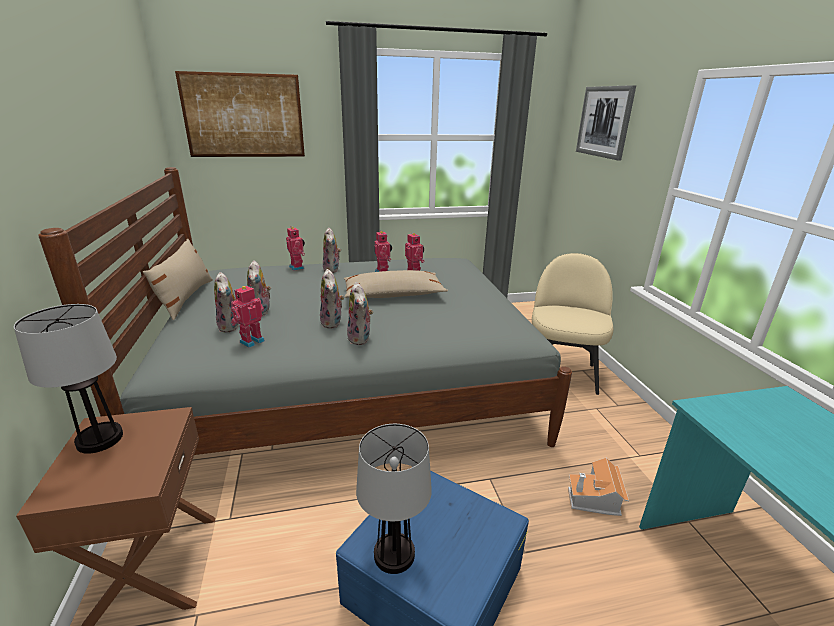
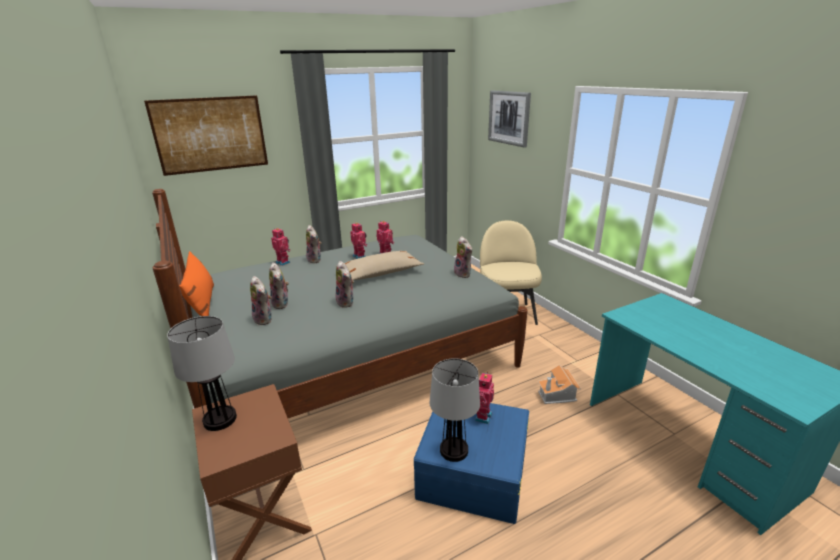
camera: 15 degrees left, 0 degrees up
(186, 298) = (202, 303): beige pillow -> orange pillow
(251, 341) = (291, 327): toy robot -> toy robot (482, 416)
(361, 338) = (376, 311): plush toy -> plush toy (463, 274)

